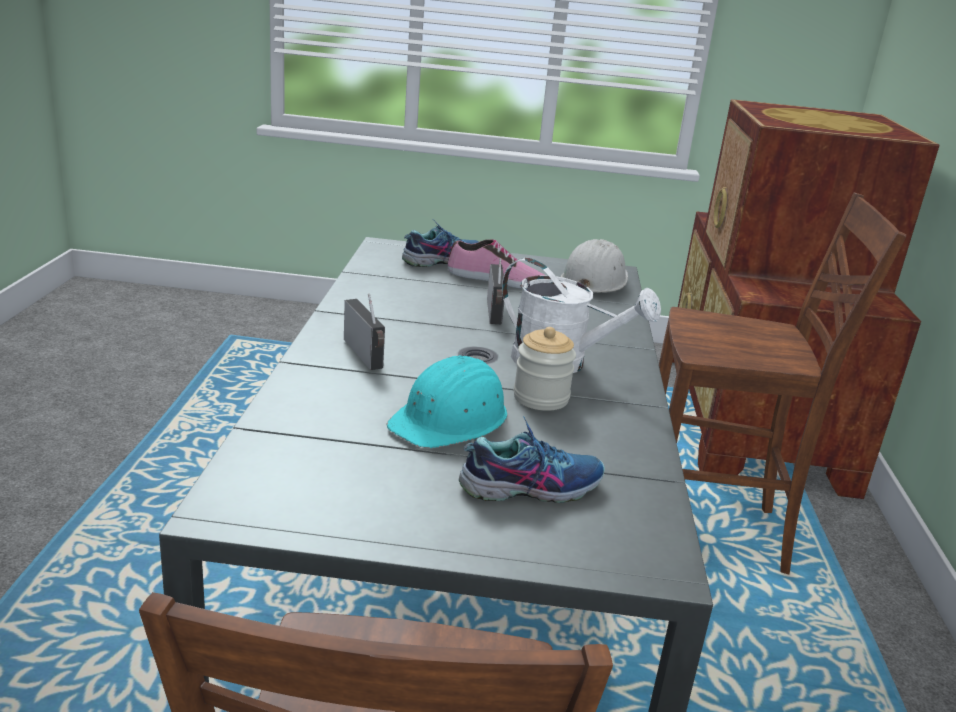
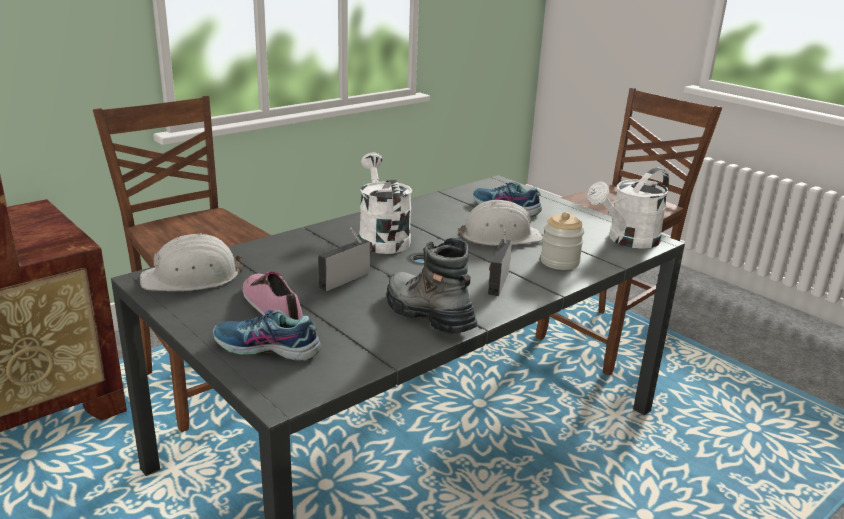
camera: 135 degrees left, 0 degrees up
(266, 489) = (627, 241): none -> white watering can
(378, 306) = (428, 315): none -> boot
(451, 419) = (500, 236): turquoise hard hat -> white hard hat
(541, 398) = (433, 229): jar -> jar (559, 262)

